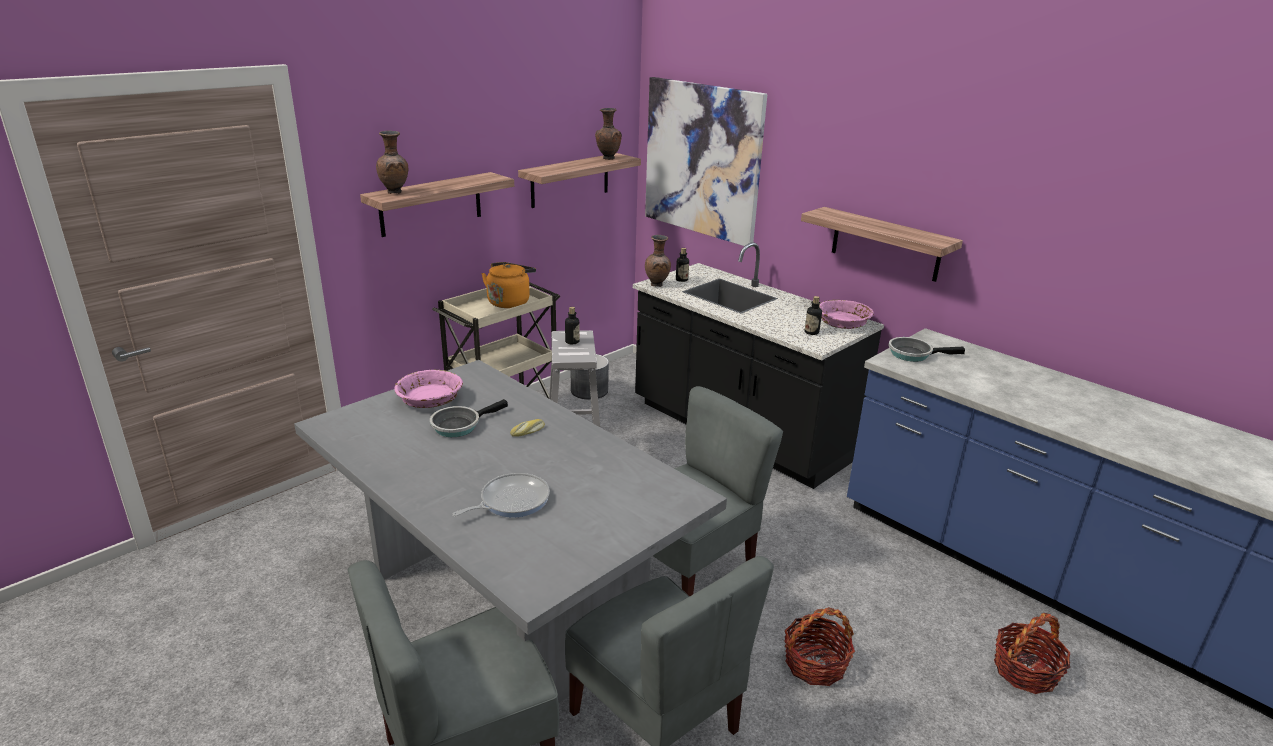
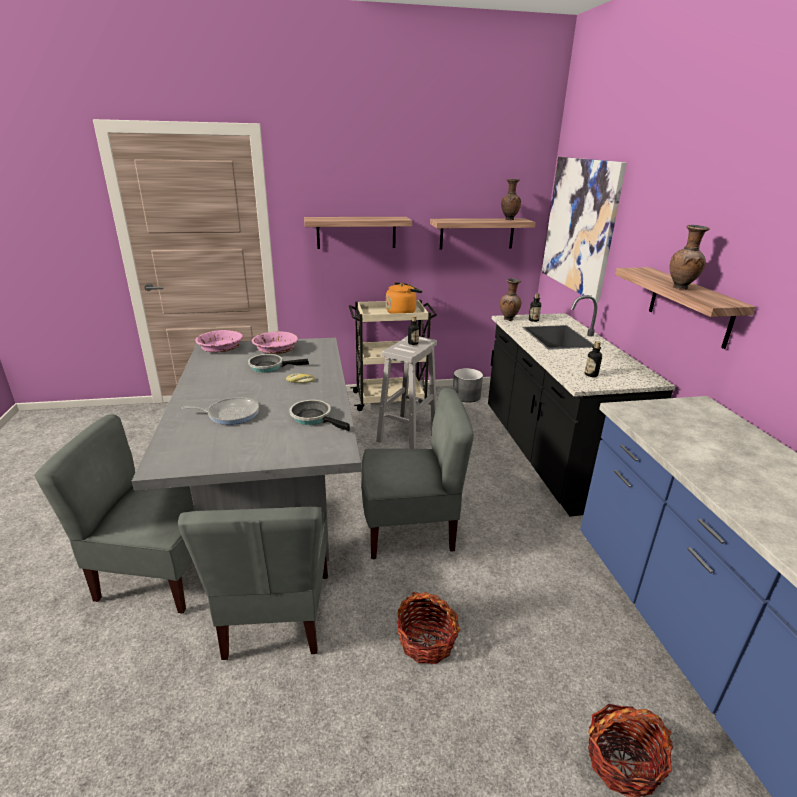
camera: 35 degrees right, 0 degrees up
(395, 192) = (323, 218): brown vase -> brown vase (681, 288)
(843, 323) = (632, 375): pink bowl -> pink bowl (221, 348)
(913, 354) = (659, 410): frying pan -> frying pan (314, 418)

